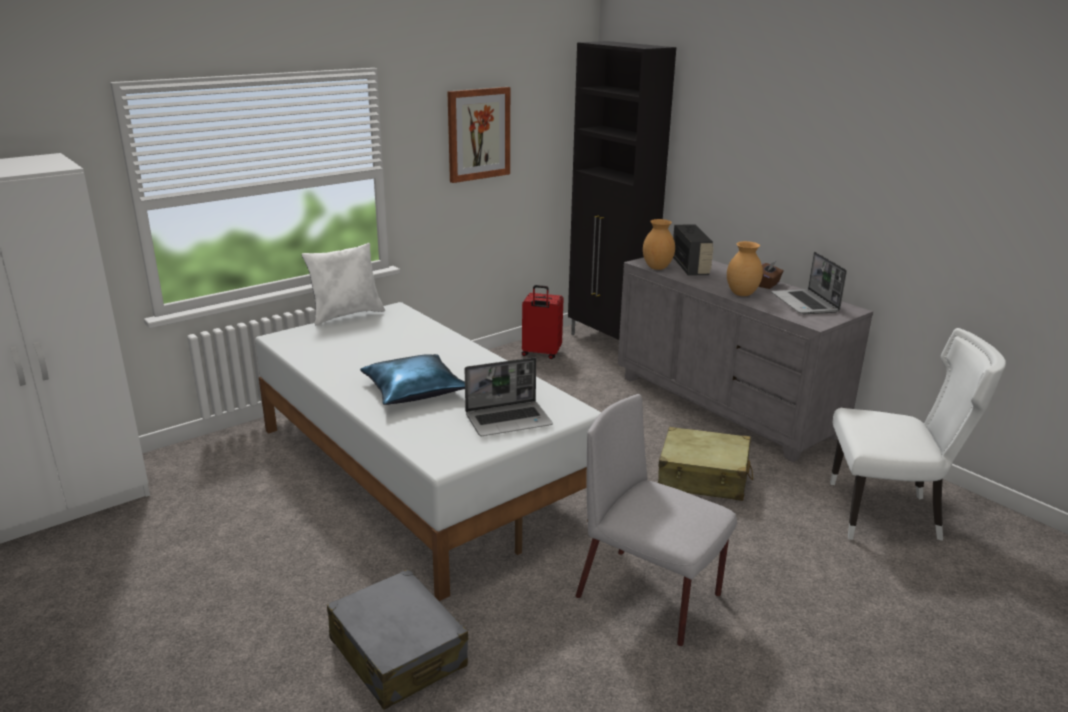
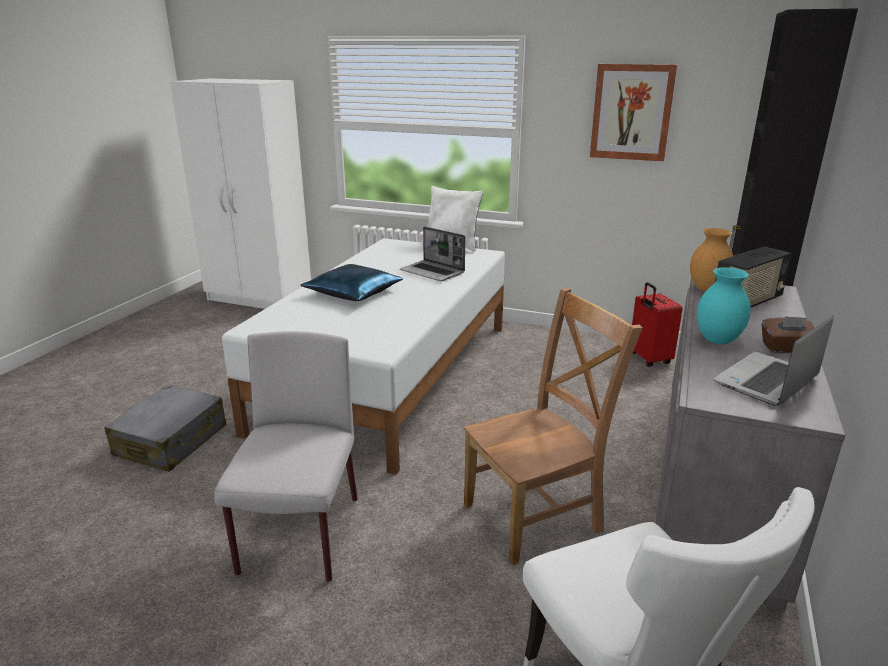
camera: 60 degrees right, 0 degrees up
(509, 420) = (338, 332): laptop -> laptop (433, 272)
(703, 478) = (537, 515): beige suitcase -> brown chair
(742, 294) = (717, 341): brown vase -> turquoise vase

